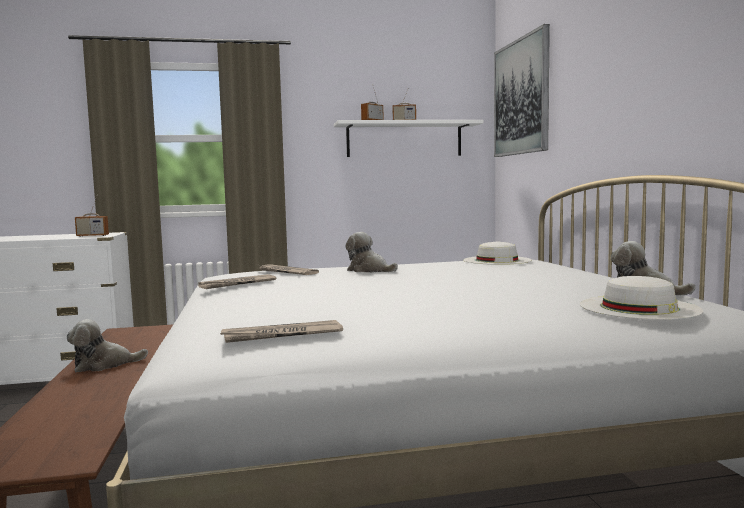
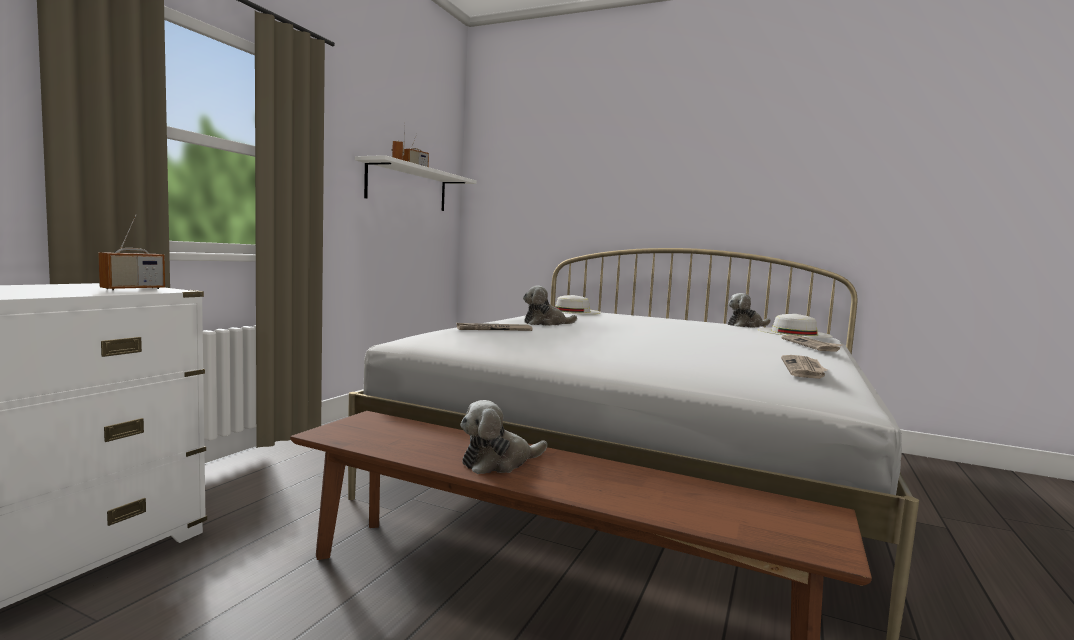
camera: 55 degrees left, 0 degrees up
(104, 365) = (499, 462): plush toy -> plush toy turned 45 degrees clockwise
(238, 284) = (533, 343): newspaper -> newspaper (811, 345)
(521, 97) = (515, 167): picture -> none

